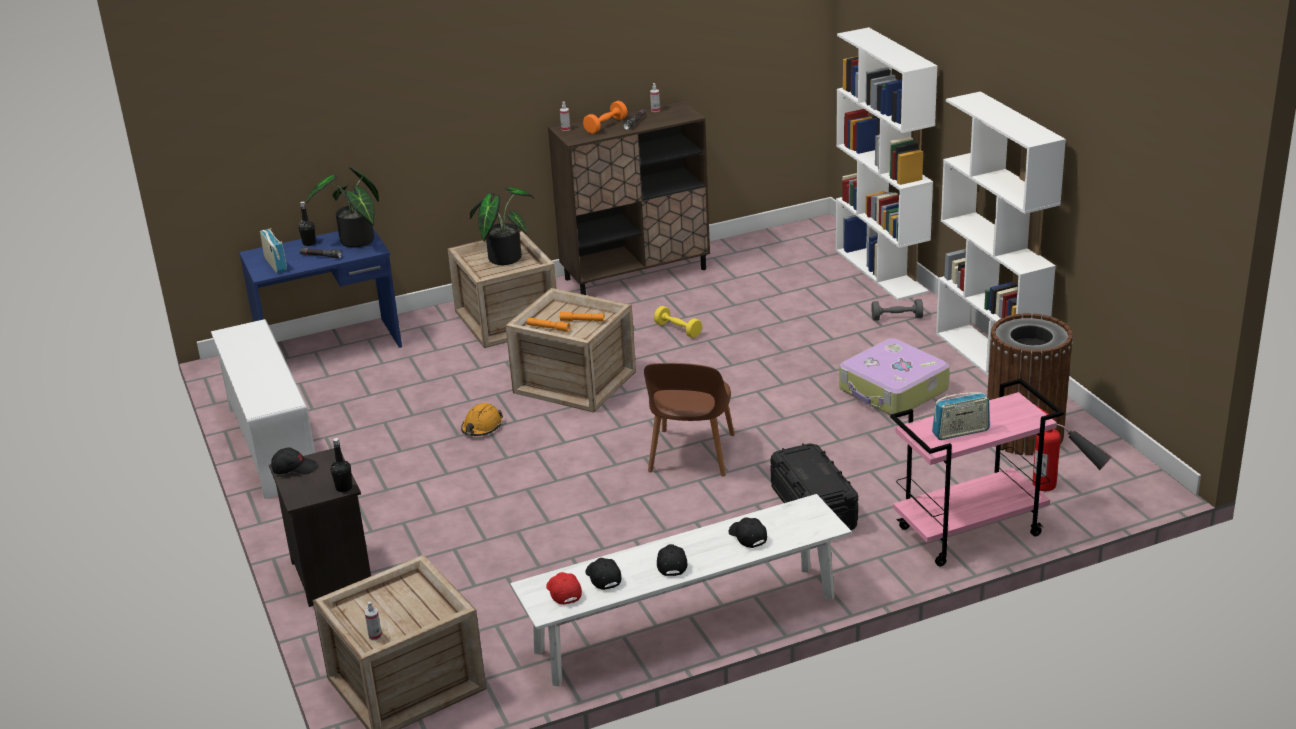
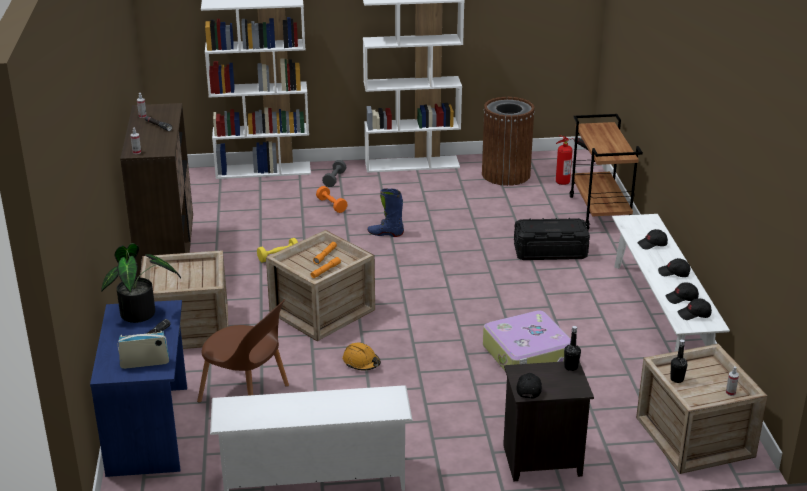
camera: 75 degrees left, 0 degrees up
(309, 243) = (115, 340): black bottle -> black bottle (677, 379)
(504, 256) = (173, 274): potted plant -> none
(563, 592) = (694, 314): red cap -> black cap
(606, 126) = (150, 137): orange dumbbell -> orange dumbbell (331, 205)
(691, 455) = (462, 281): brown chair -> brown chair (247, 395)
(778, 381) = (385, 233): none -> blue boot
(893, 391) = (428, 200): suitcase -> suitcase (528, 355)
(960, 432) = (613, 146): radio -> none
(969, 533) = (600, 212): pink cart -> brown cart

